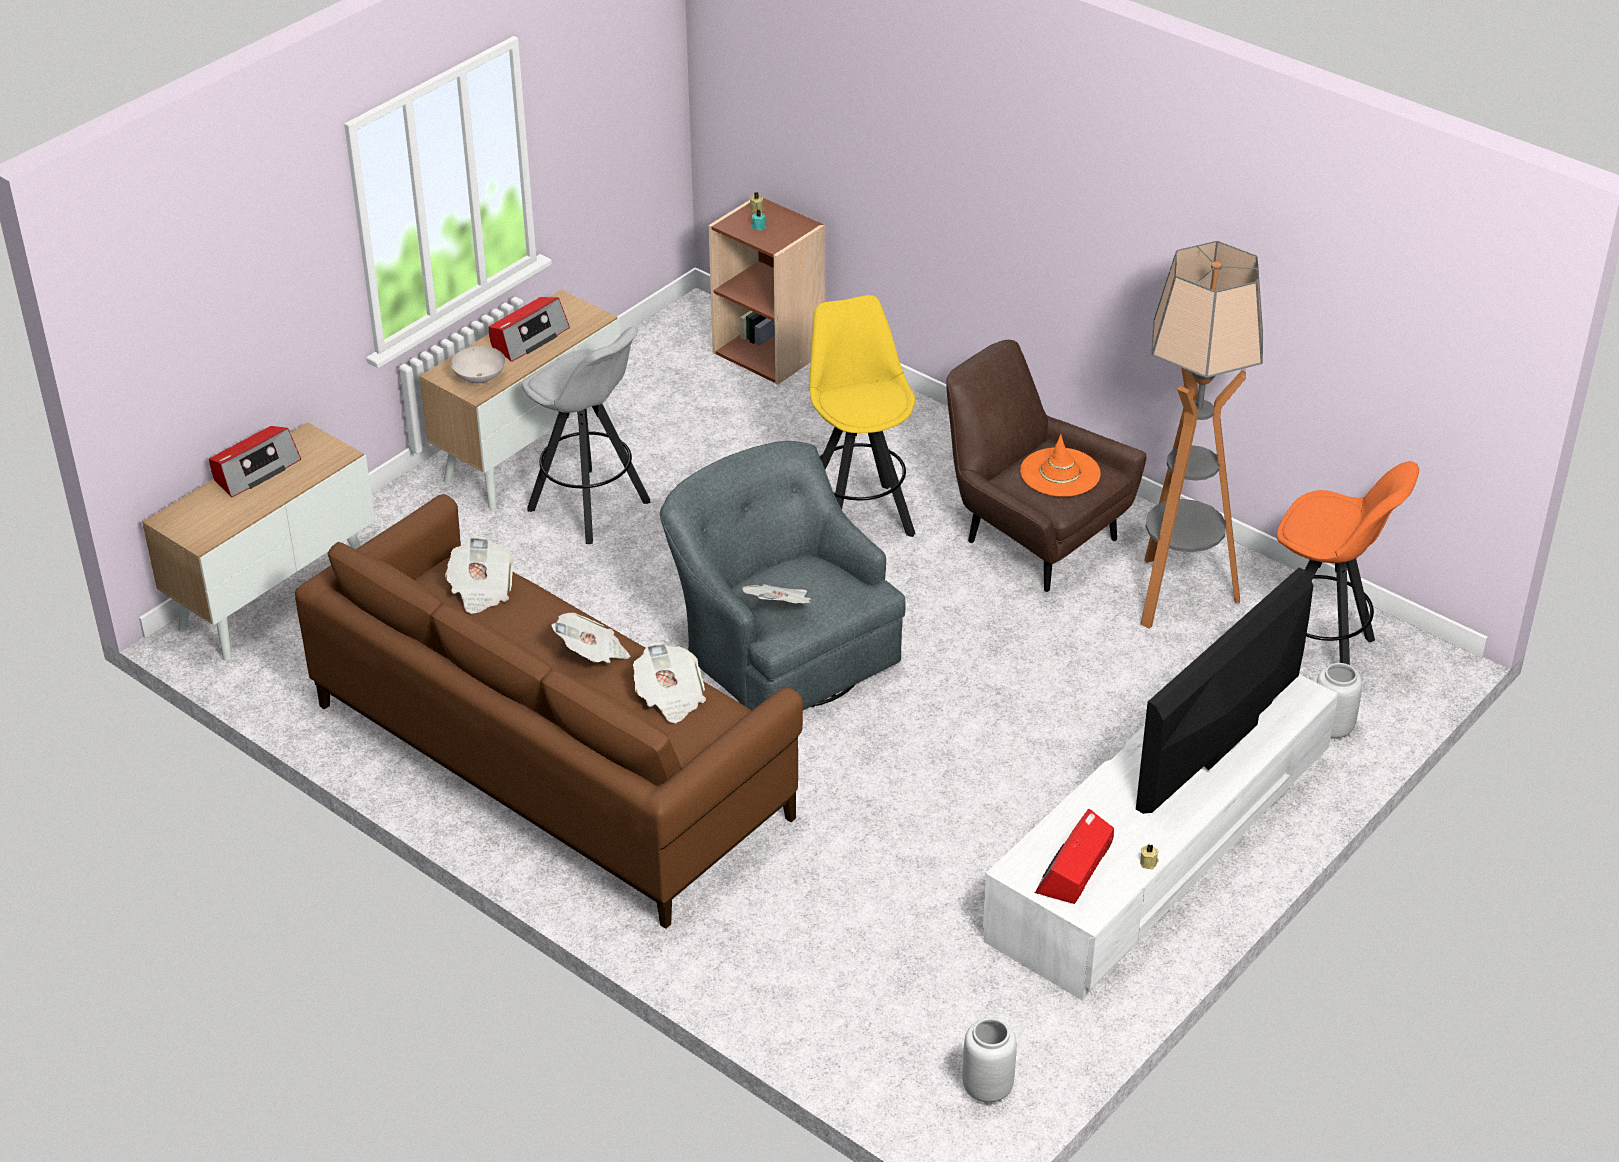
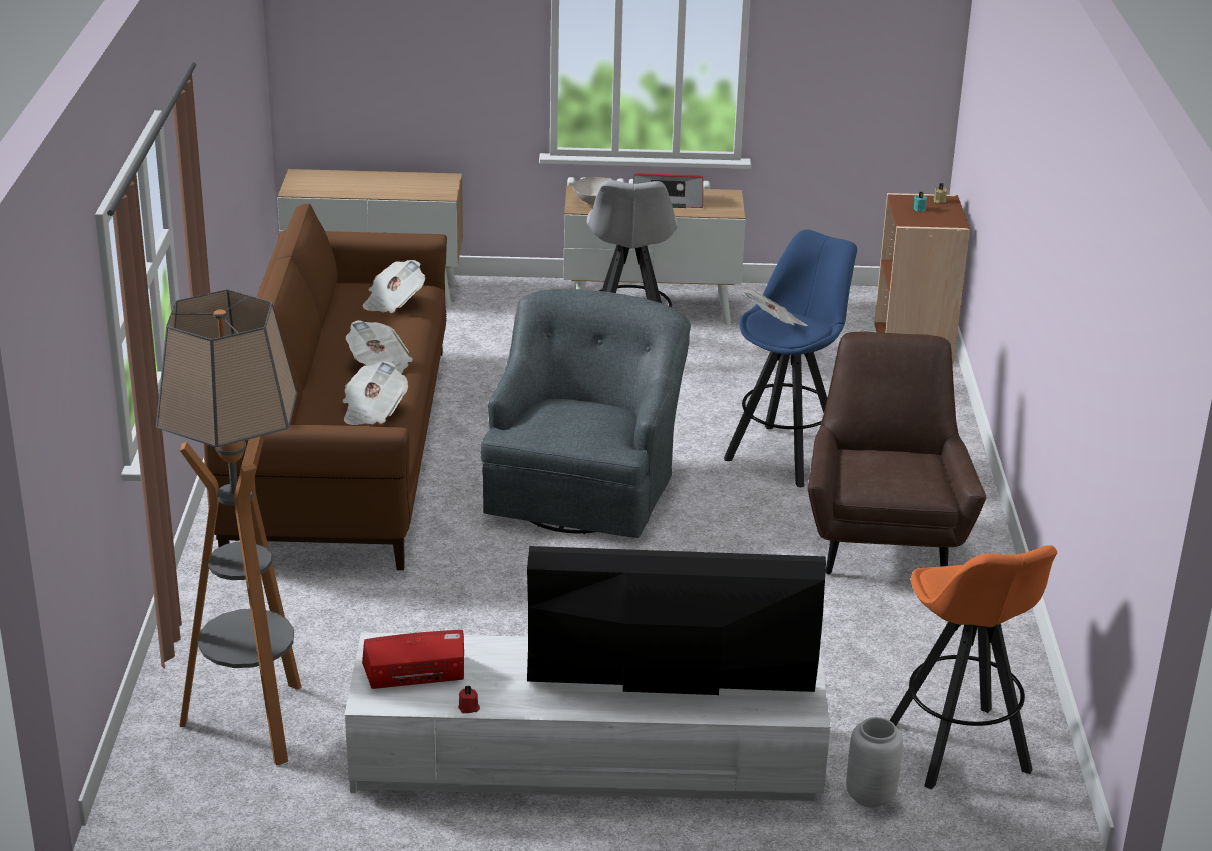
camera: 50 degrees right, 10 degrees down
(255, 470) = (387, 178): radio -> none
(780, 608) = (541, 417): newspaper -> newspaper (773, 324)
(858, 515) = (786, 454): yellow stool -> blue stool
(986, 1088) = (196, 784): grey vase -> none
(1060, 473) = (895, 470): orange hat -> none
(1149, 862) = (469, 708): beige candle -> red candle
(1177, 594) = (924, 639): floor lamp -> floor lamp (253, 723)

